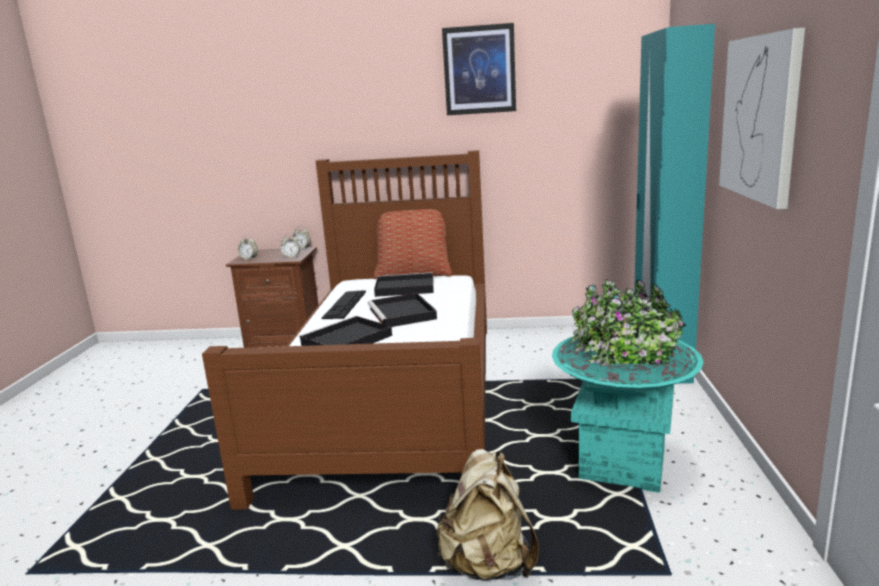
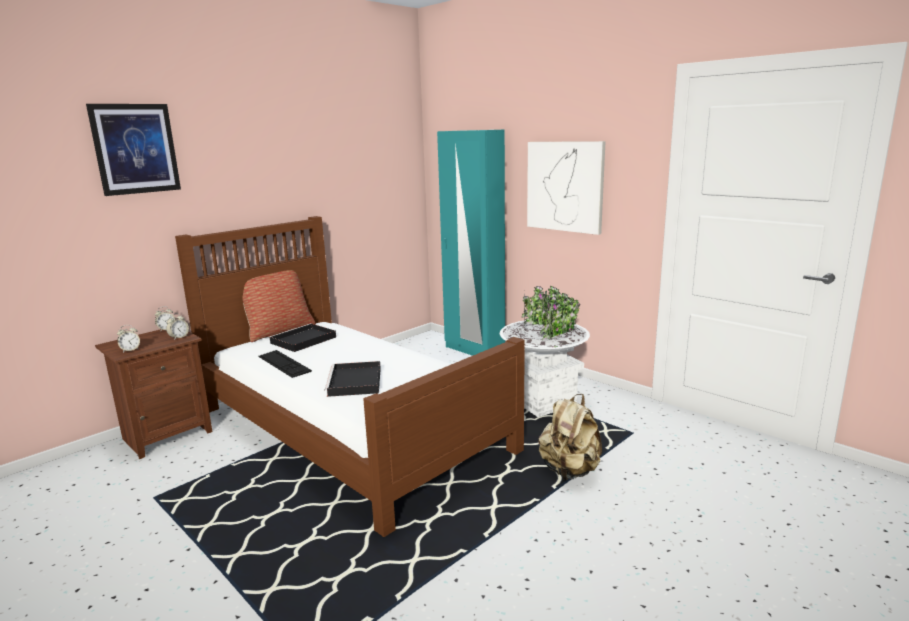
camera: 50 degrees left, 0 degrees up
(403, 314) = (351, 355): black tray -> none
(479, 70) = (311, 150): picture -> picture (135, 149)
(622, 465) = (542, 403): turquoise planter -> white planter

